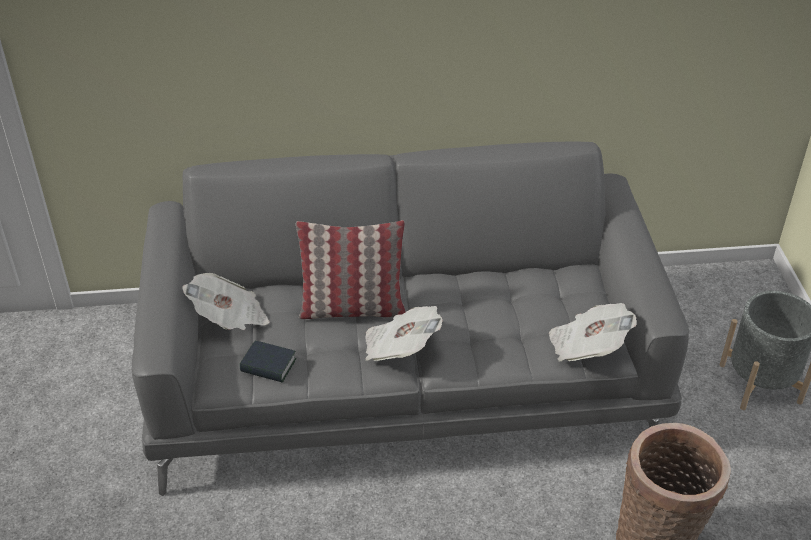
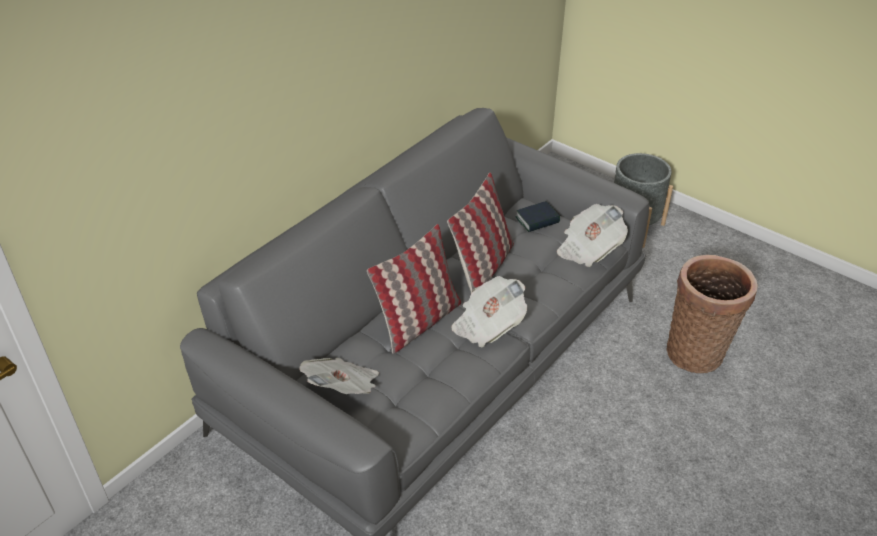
camera: 45 degrees left, 0 degrees up
(268, 366) = (419, 400): book -> book (537, 220)
(467, 300) = (483, 267): none -> pillow

